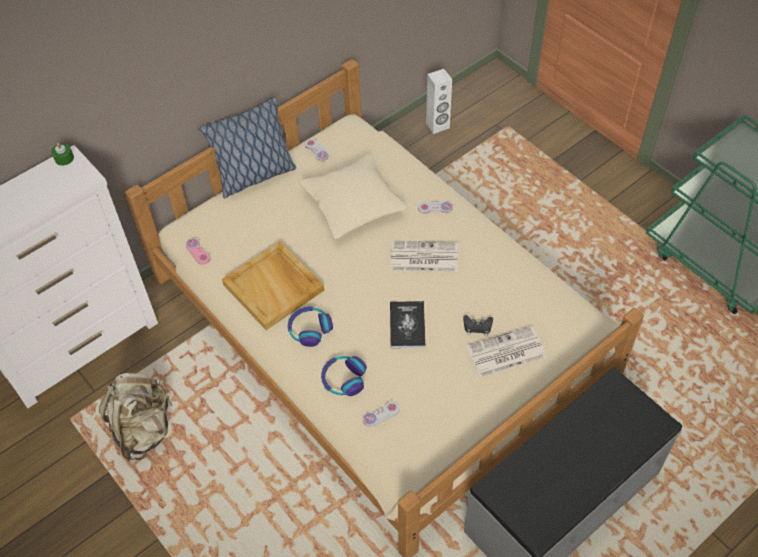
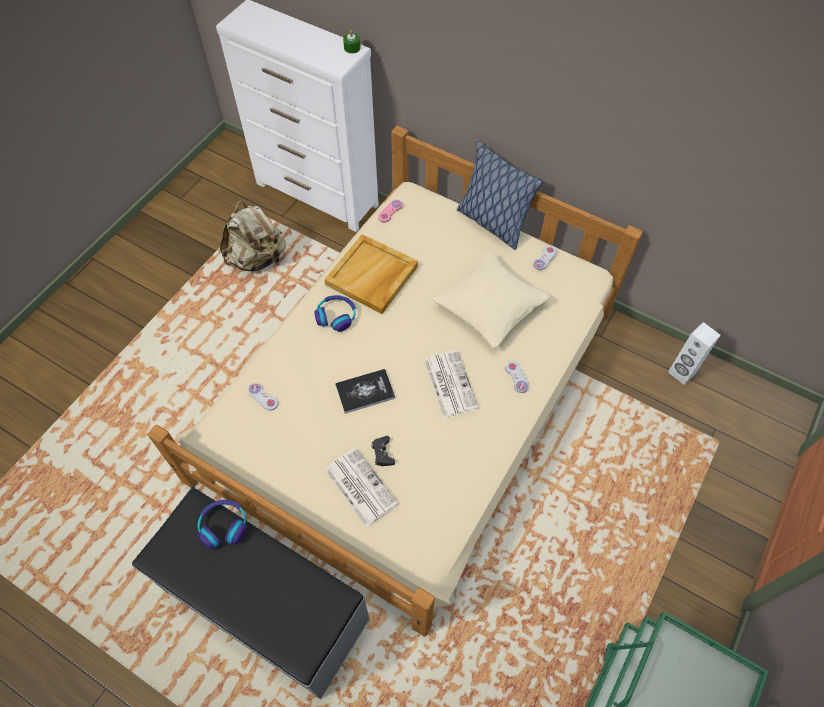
camera: 70 degrees right, 5 degrees up
(343, 379) = (291, 357): headphones -> headphones (223, 525)

